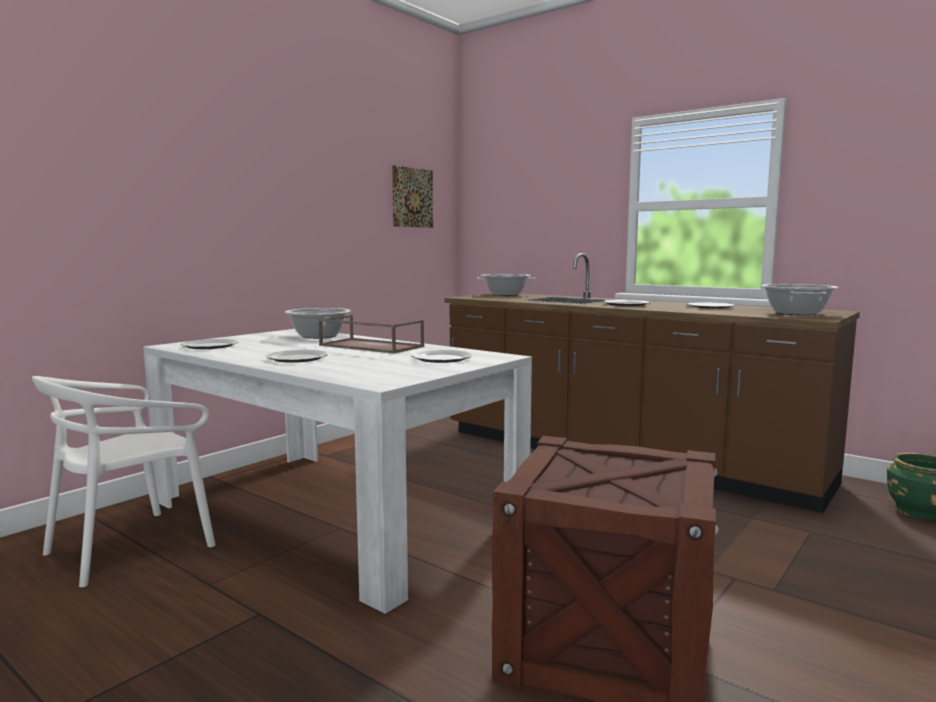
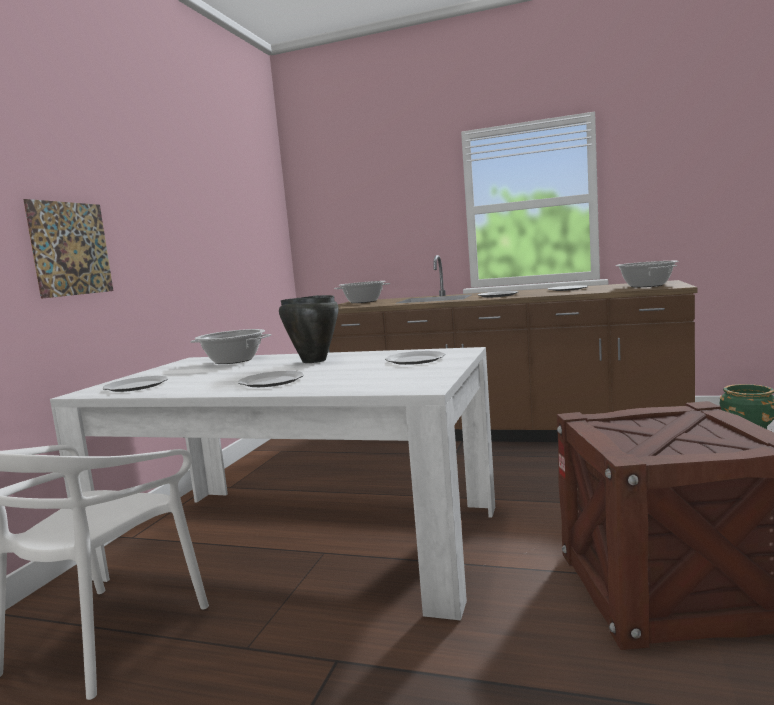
camera: 20 degrees left, 0 degrees up
(369, 346) = (313, 361): brown tray -> black cooking pot
(413, 197) = (255, 215): picture -> picture (71, 248)

